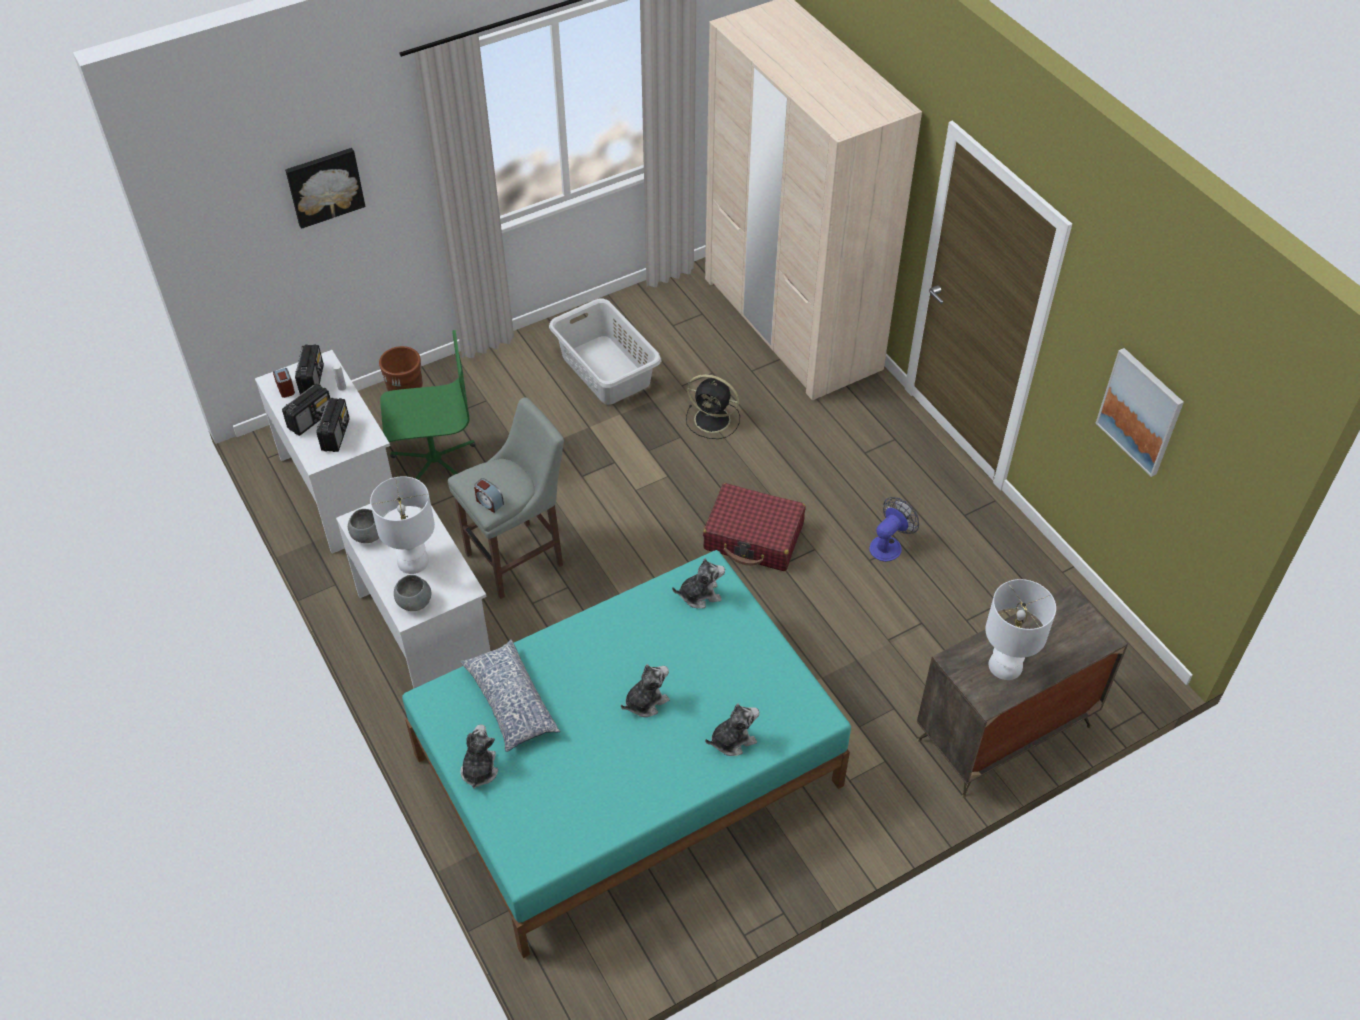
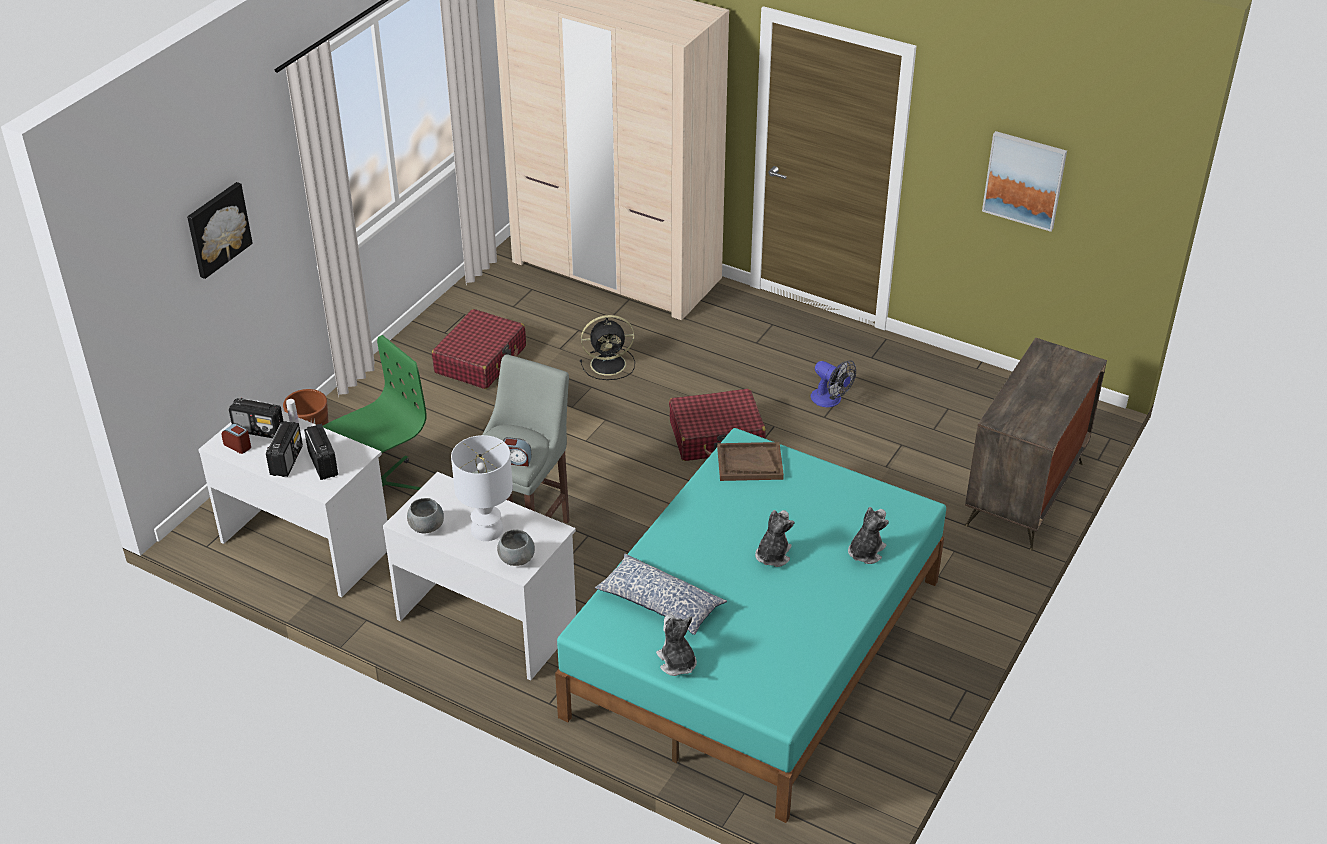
camera: 30 degrees left, 10 degrees down
(312, 380) = (259, 430): radio -> radio turned 135 degrees clockwise
(606, 369) = (481, 360): grey laundry basket -> red suitcase
(700, 595) = (749, 463): plush toy -> brown tray
(889, 545) = (830, 400): fan -> fan turned 120 degrees clockwise
(1006, 665) = (1035, 407): white table lamp -> none

